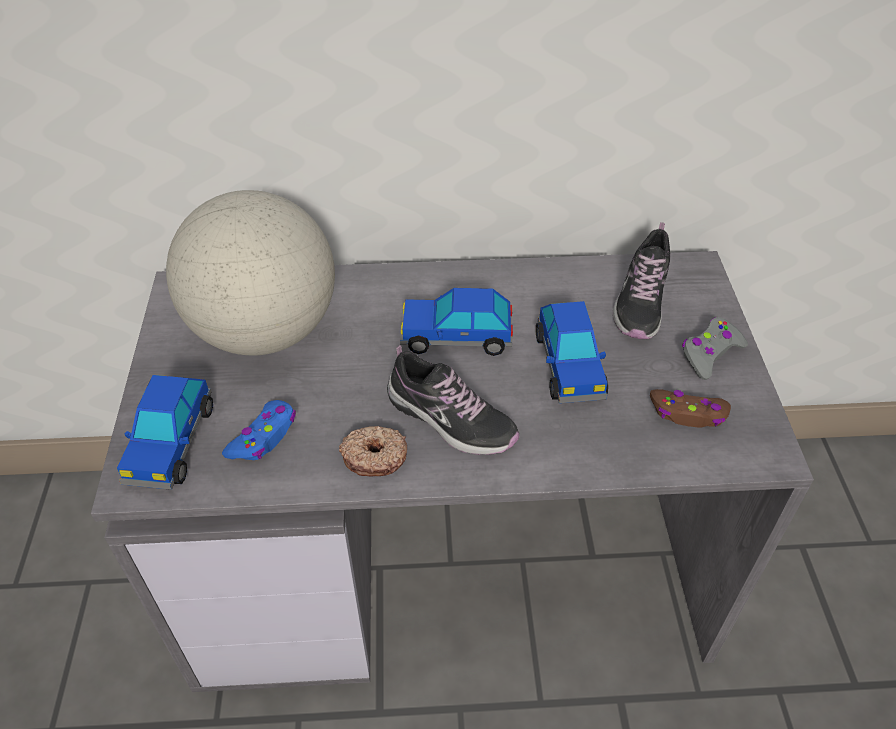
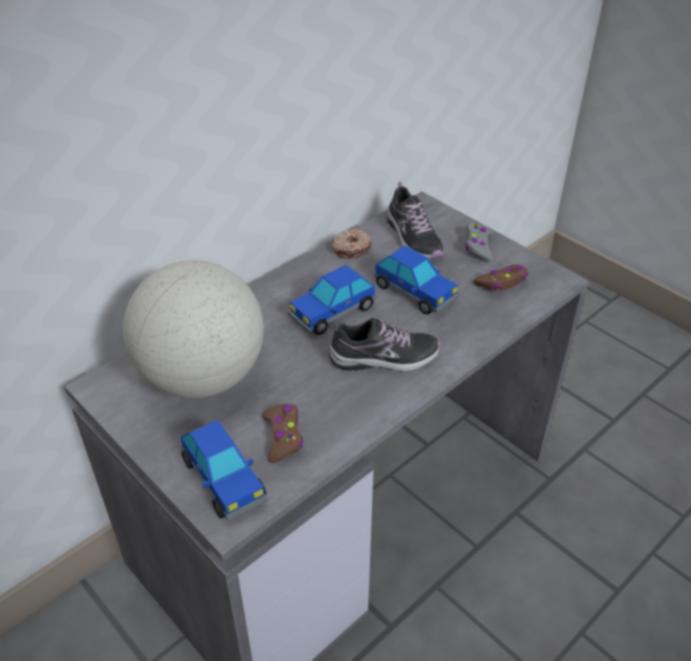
camera: 40 degrees left, 5 degrees down
(264, 437) = (283, 436): blue game controller -> brown game controller
(374, 456) = (365, 404): donut -> donut (351, 248)

